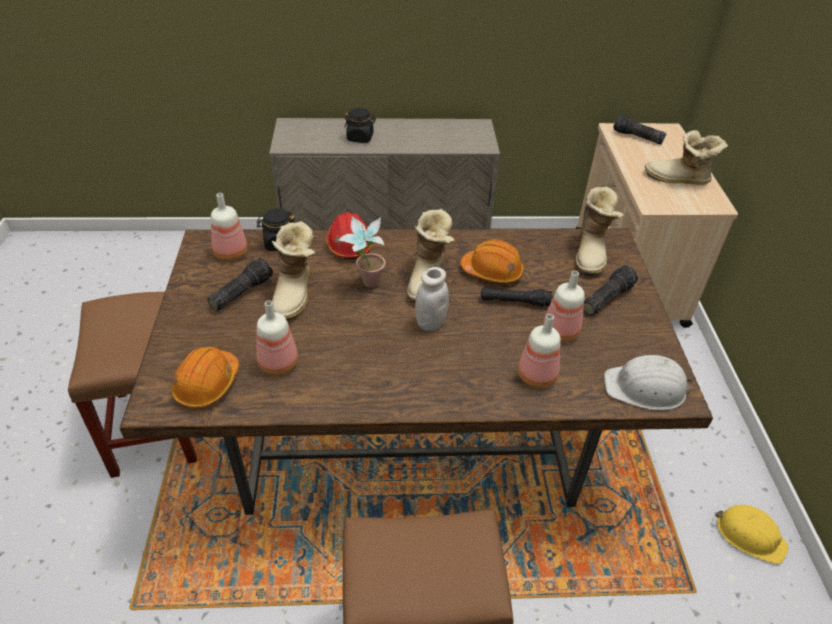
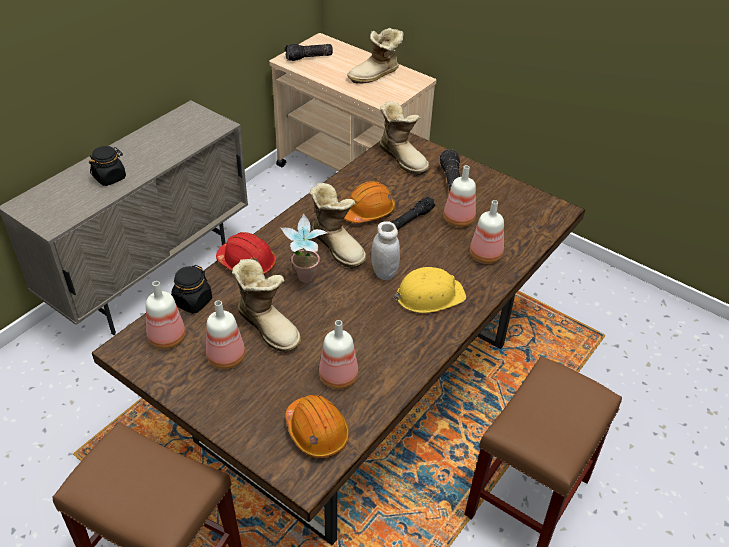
camera: 50 degrees left, 0 degrees up
(241, 292) = (227, 357): flashlight -> bottle
(646, 388) = (540, 218): white hard hat -> none
(749, 535) = (590, 283): yellow hard hat -> yellow hard hat (429, 295)

